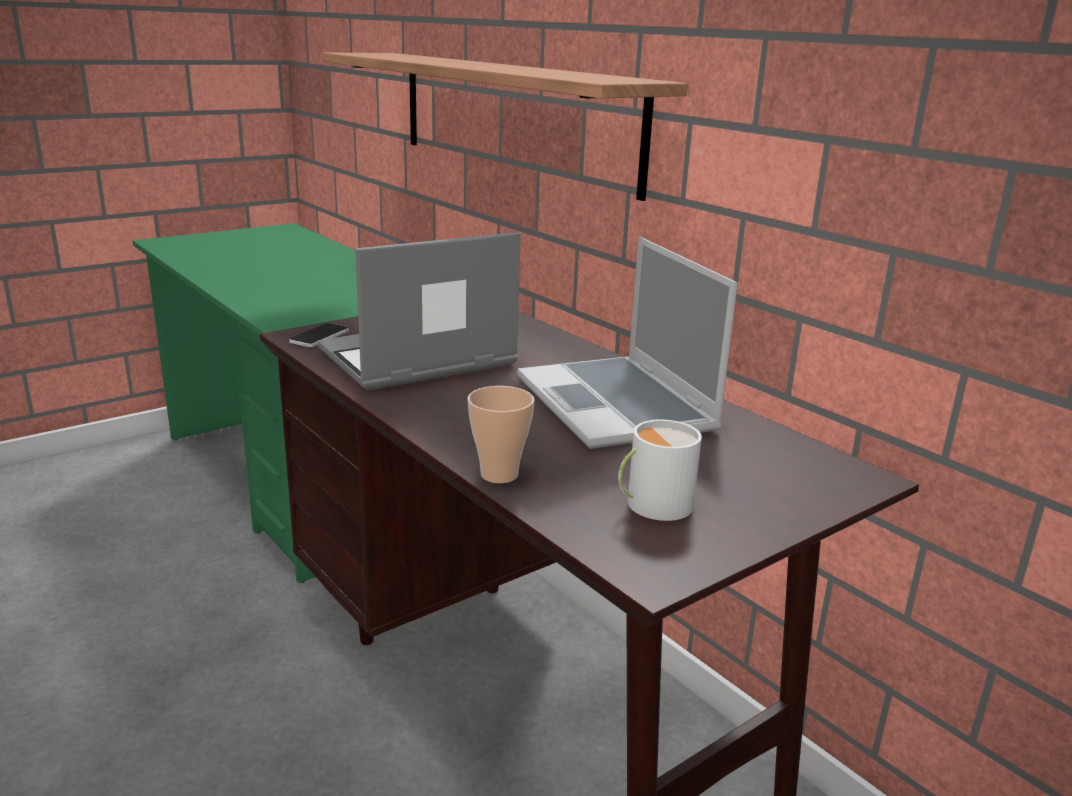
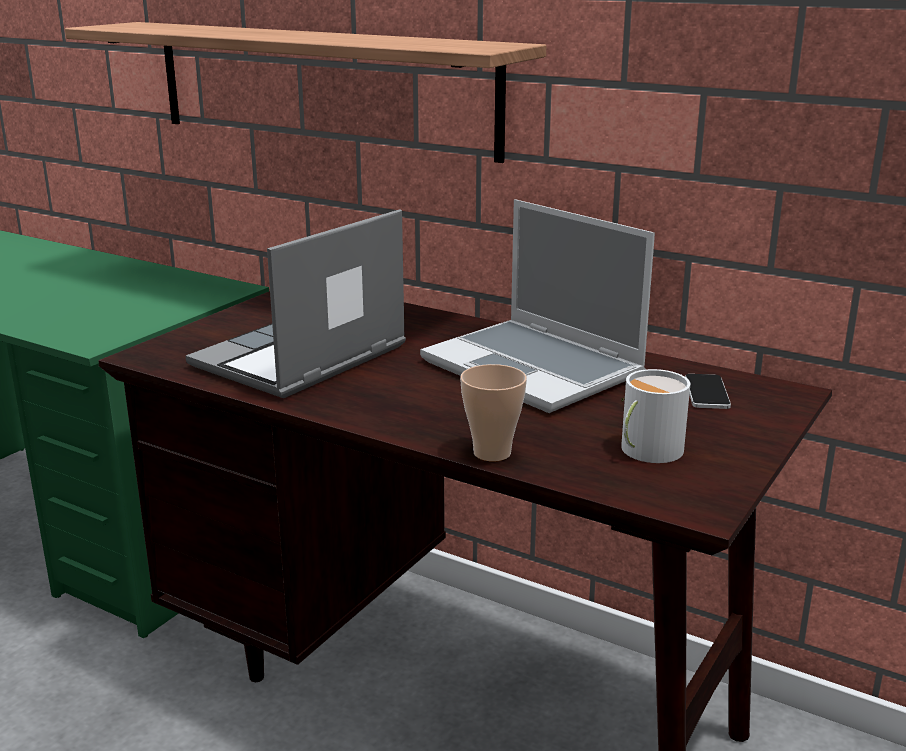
camera: 20 degrees left, 0 degrees up
(319, 336) = (171, 351): phone -> phone (706, 392)

